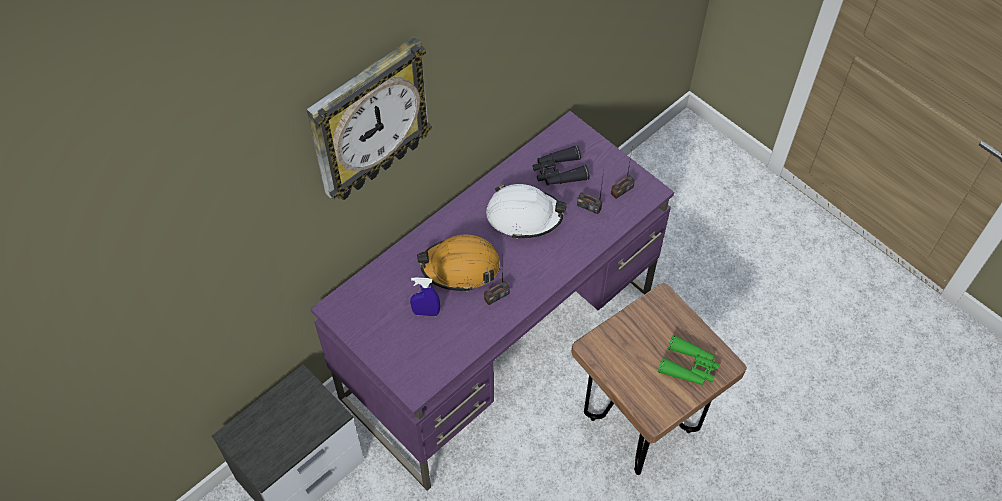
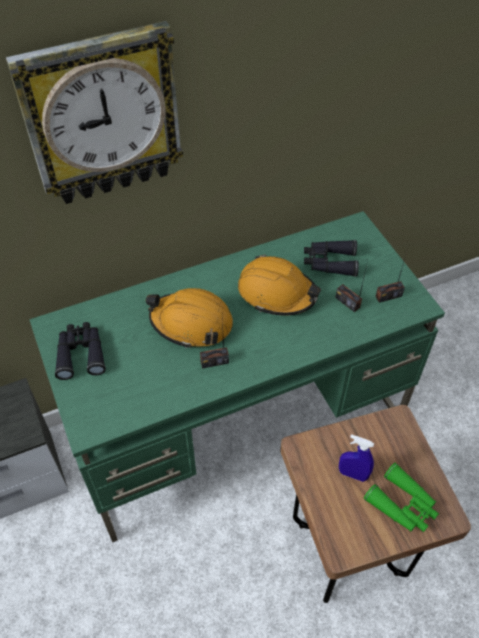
camera: 20 degrees right, 5 degrees down
(375, 325) = (81, 354): none -> black binoculars
(426, 312) = (136, 356): blue spray bottle -> blue spray bottle (352, 474)
(500, 343) = (240, 423): purple desk -> green desk
(524, 216) = (277, 293): white hard hat -> orange hard hat

